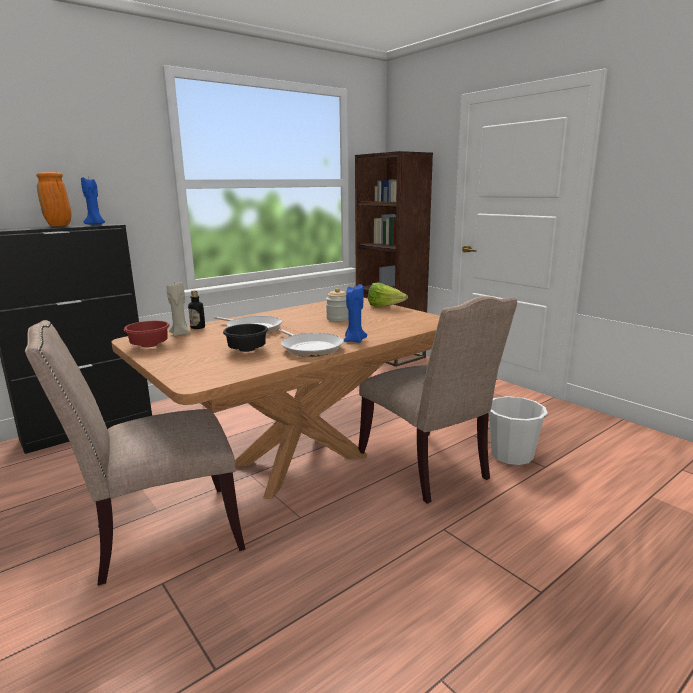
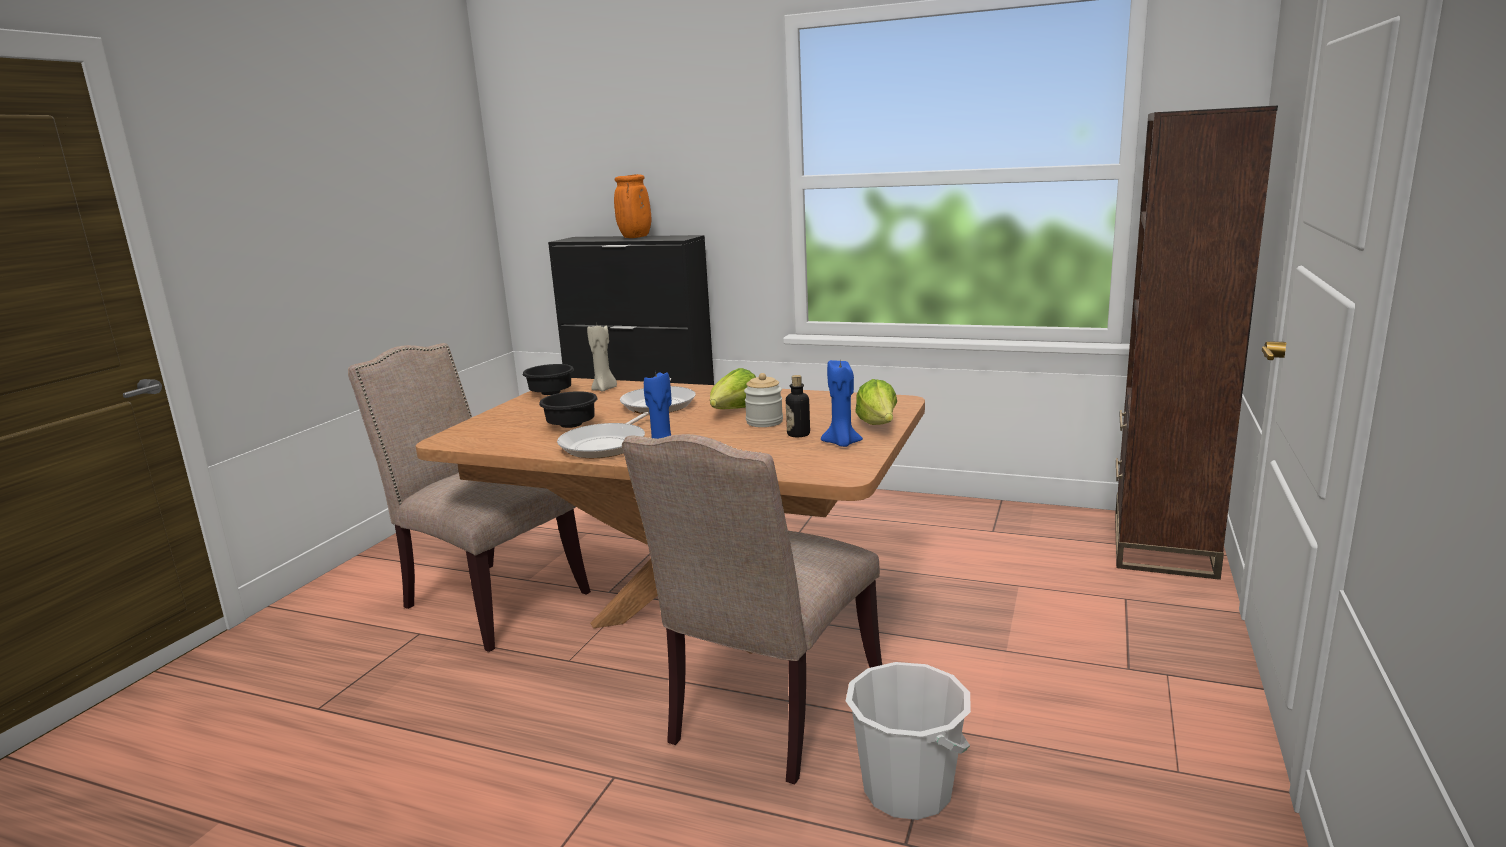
camera: 60 degrees right, 0 degrees up
(95, 224) = (667, 237): blue candle -> blue candle (842, 444)
(148, 345) = (551, 393): red bowl -> black bowl
(198, 327) = (638, 386): bottle -> bottle (798, 434)
(305, 320) = (734, 411): none -> lettuce

